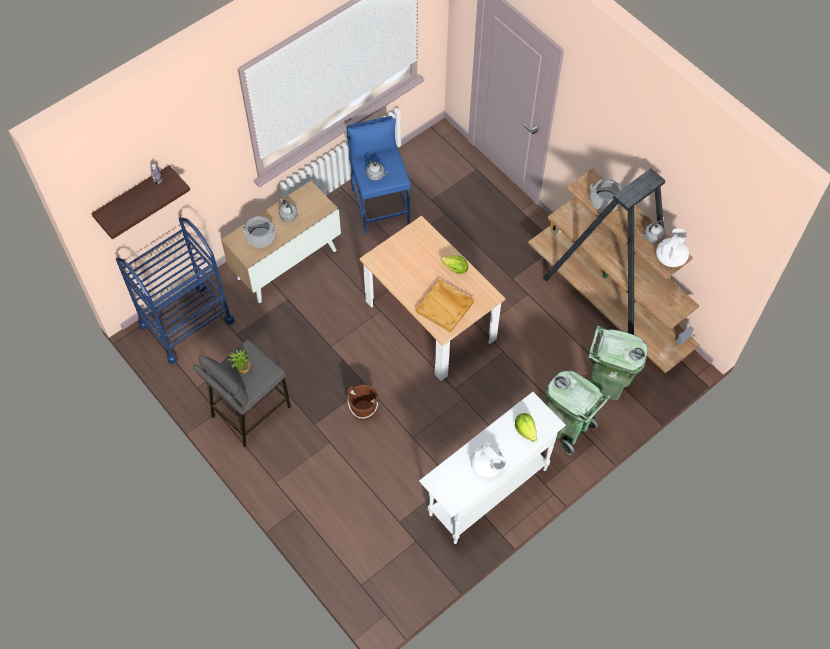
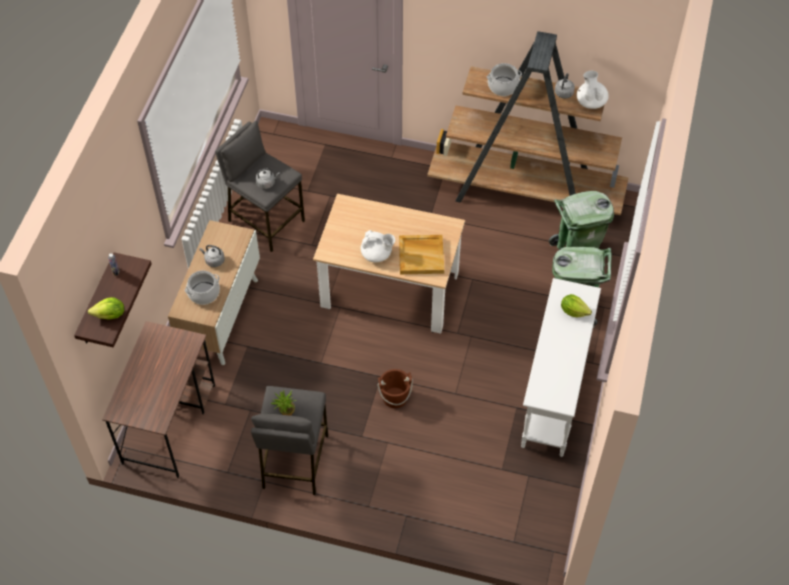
camera: 35 degrees left, 5 degrees down
(187, 323) = (169, 422): blue cart -> brown desk
(380, 206) = (266, 221): blue stool -> grey stool
(455, 269) = (403, 220): lettuce -> lettuce (110, 315)
(487, 466) = (568, 358): white teapot -> white teapot (377, 254)

